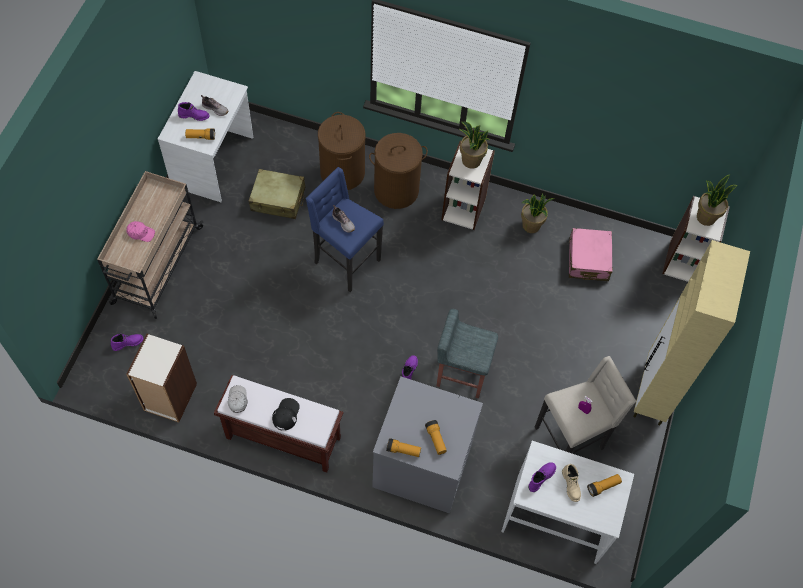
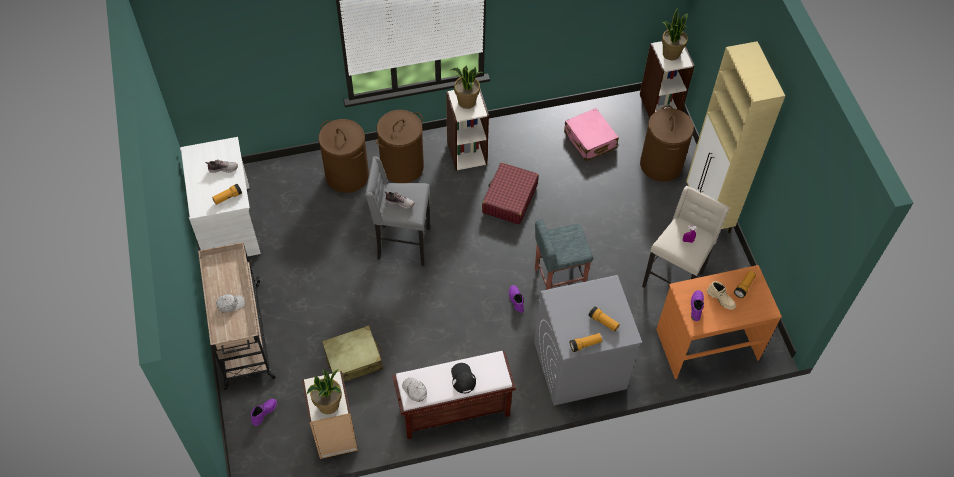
camera: 30 degrees left, 5 degrees down
(141, 233) = (230, 304): pink cap -> white cap
(194, 115) = (208, 183): purple boot -> none
(278, 199) = (308, 225): beige suitcase -> beige suitcase (353, 359)
(345, 262) = (402, 244): blue stool -> grey stool
(471, 273) = (509, 199): none -> red suitcase
(531, 226) = (528, 138): potted plant -> potted plant (329, 405)
(557, 517) = (707, 343): white desk -> orange desk
(640, 320) = (661, 164): none -> brown laundry basket

